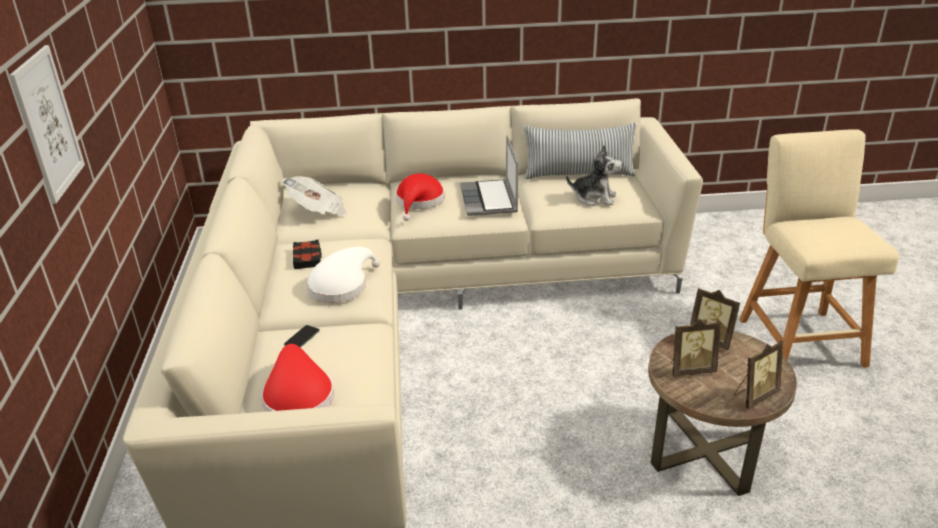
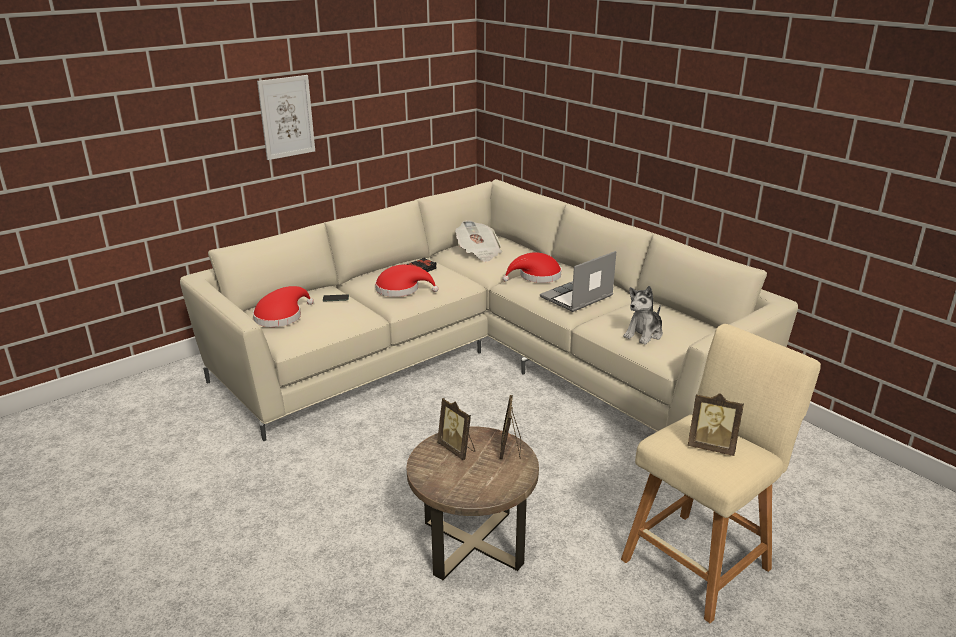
camera: 55 degrees right, 5 degrees down
(341, 285) = (401, 289): white hat -> red hat
(579, 174) = (675, 317): pillow -> none
(594, 198) = (644, 334): plush toy -> plush toy turned 60 degrees clockwise
(754, 396) = (451, 487): picture frame -> picture frame (711, 447)

